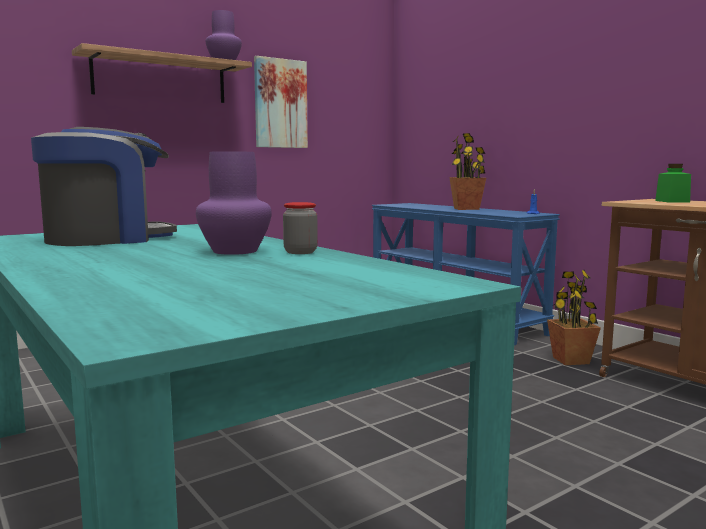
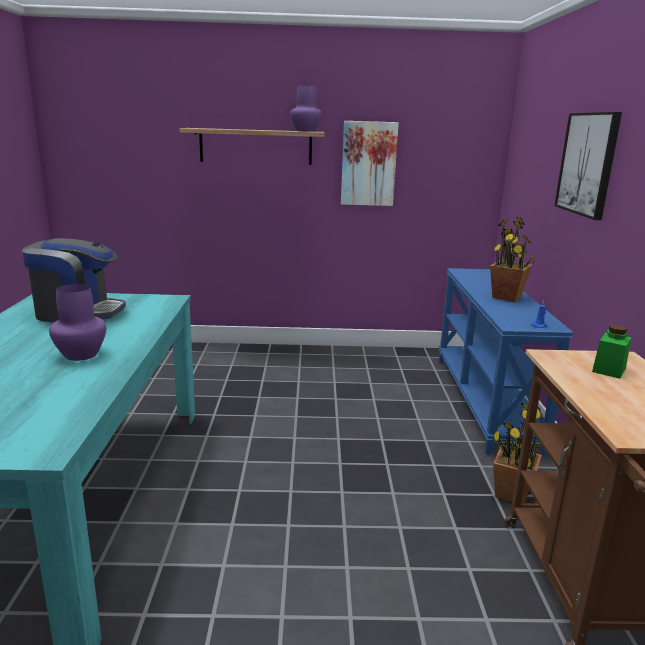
camera: 35 degrees right, 10 degrees up
(300, 252) = (105, 368): jar -> none
(533, 76) = (588, 164): none -> picture

